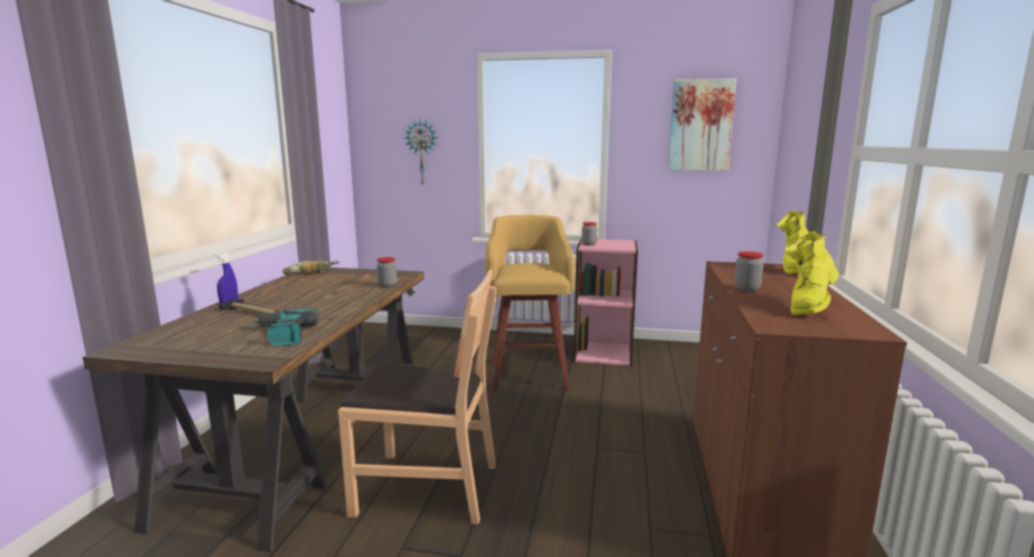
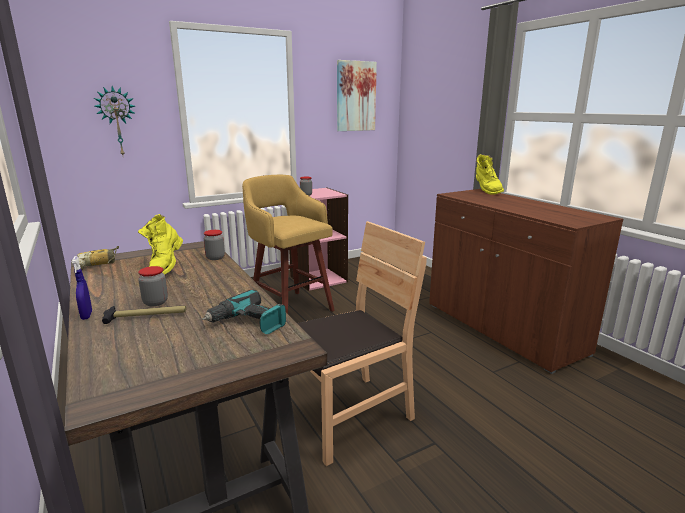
camera: 40 degrees left, 5 degrees up
(746, 289) = (503, 206): jar -> jar (155, 302)
(809, 307) = (553, 210): yellow boot -> yellow boot (165, 269)

